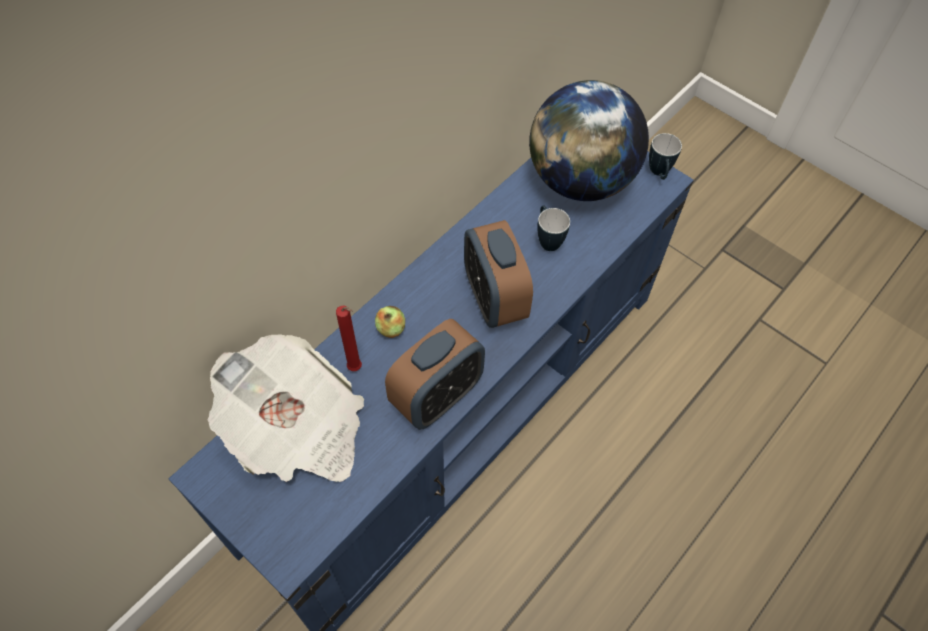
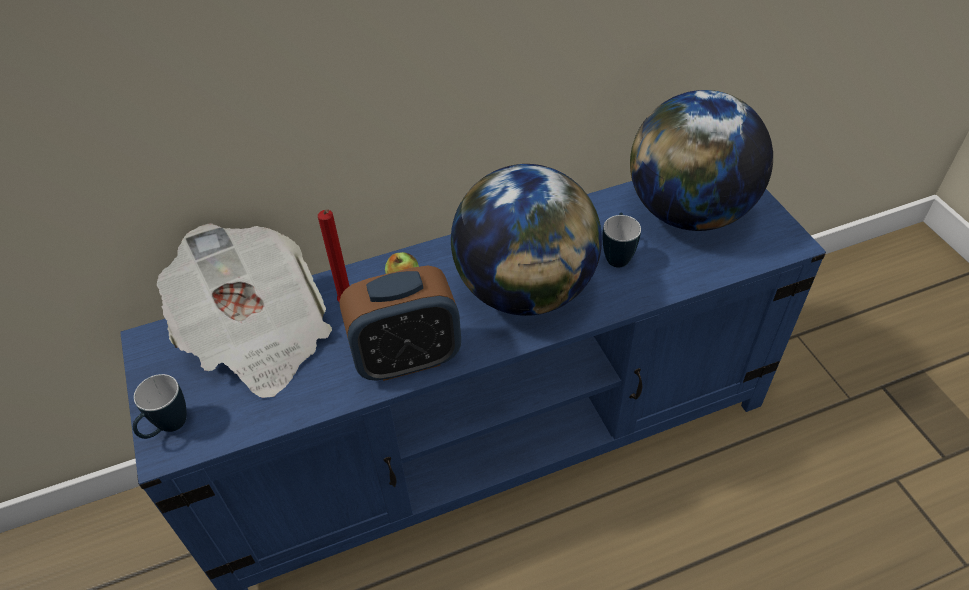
camera: 30 degrees right, 10 degrees down
(494, 299) = (525, 290): alarm clock -> globe
(659, 174) = (785, 234): mug -> mug (168, 428)

